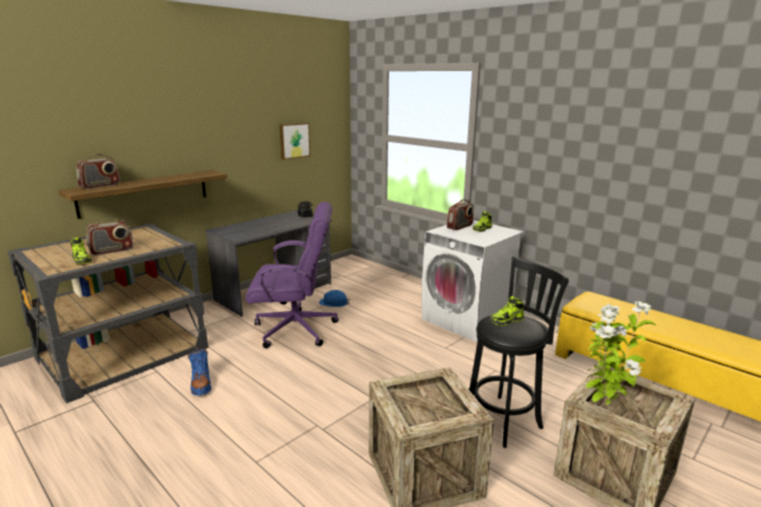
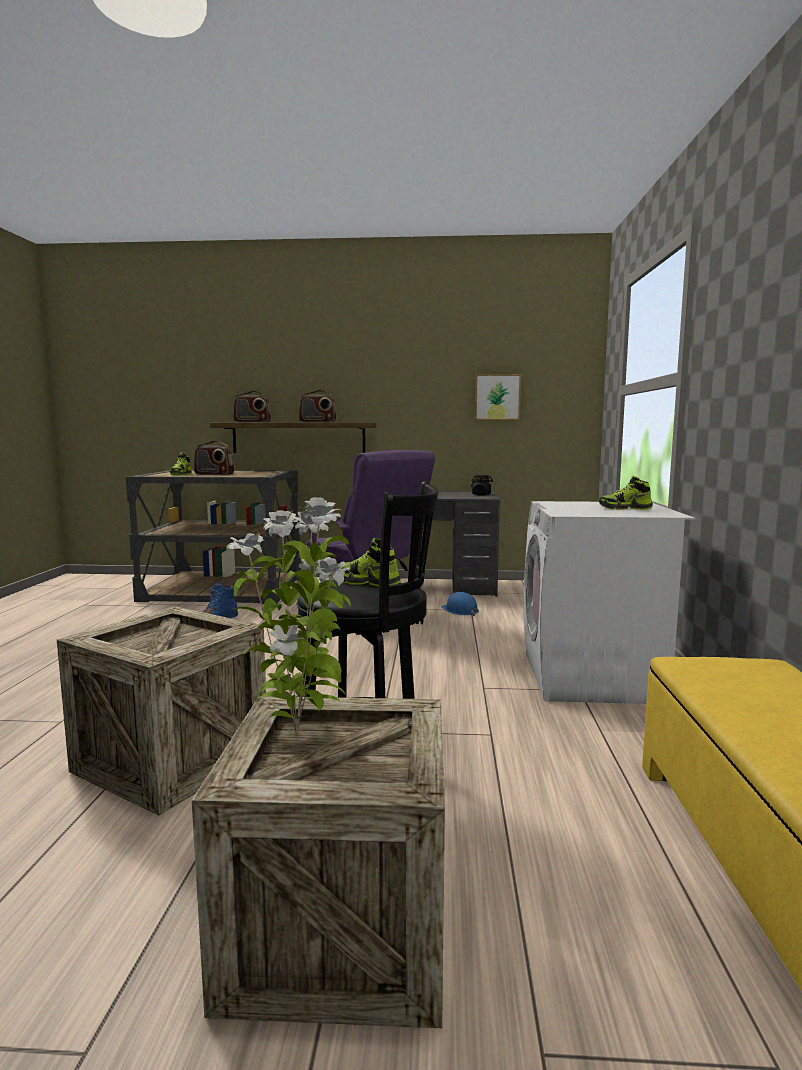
camera: 50 degrees right, 10 degrees down
(460, 227) = (599, 504): radio -> radio (317, 422)

